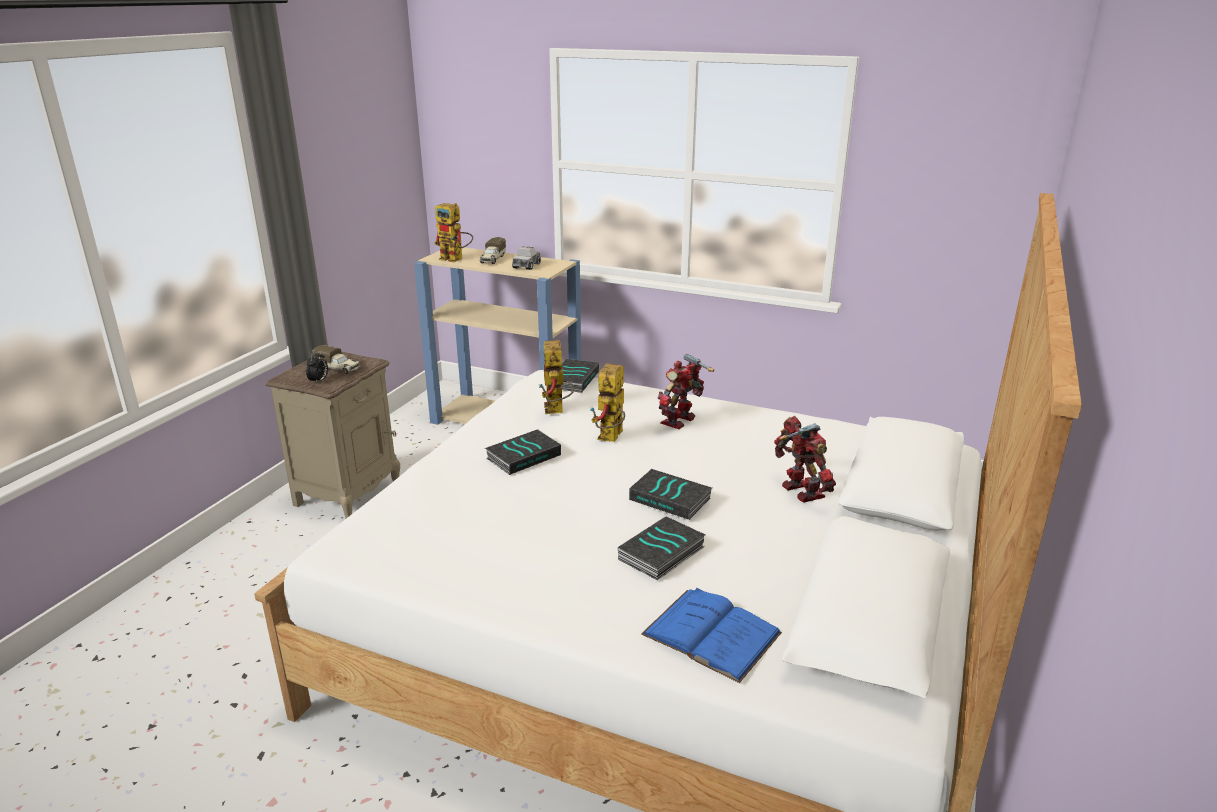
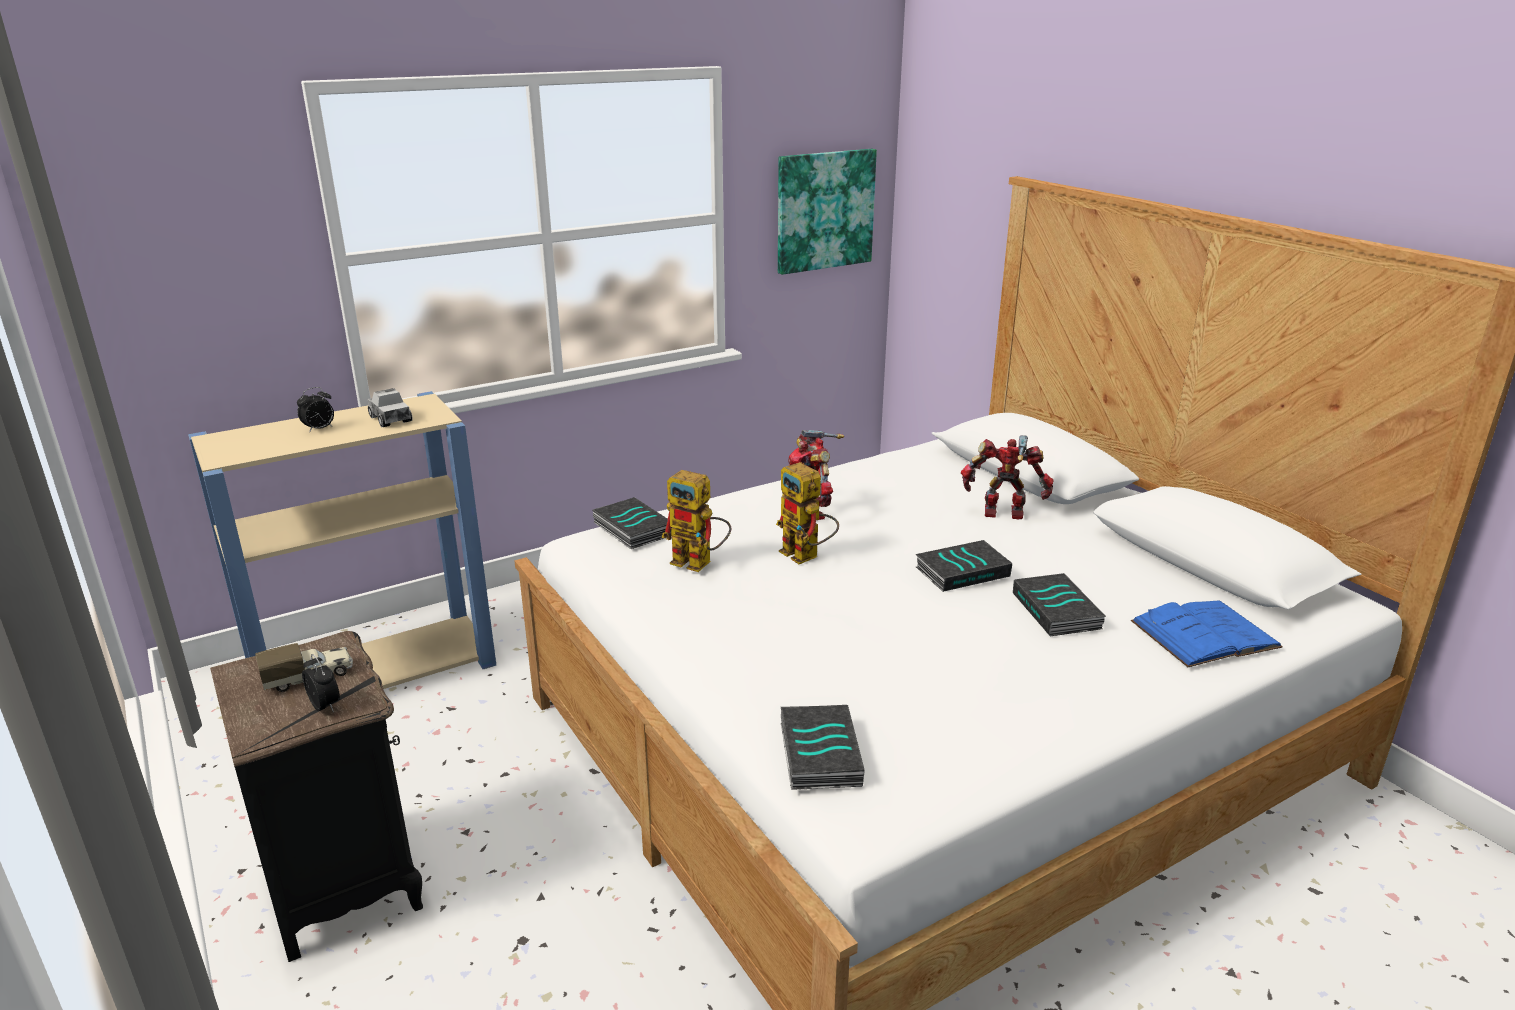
camera: 55 degrees left, 0 degrees up
(349, 493) = (345, 883): beige nightstand -> black nightstand
(456, 259) = (263, 448): toy robot -> none
(492, 259) = (319, 429): toy truck -> alarm clock
(523, 456) = (775, 619): book -> book (817, 753)
(957, 201) = (824, 210): none -> picture

